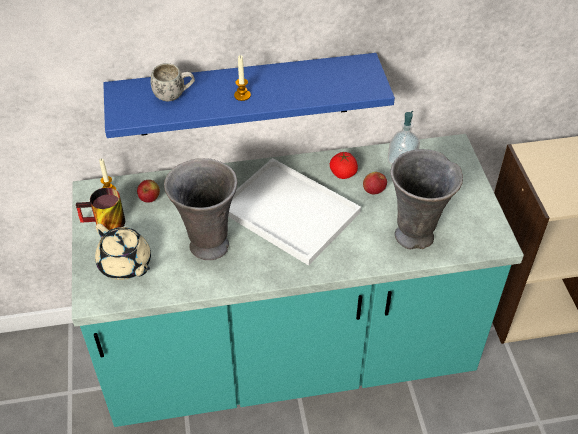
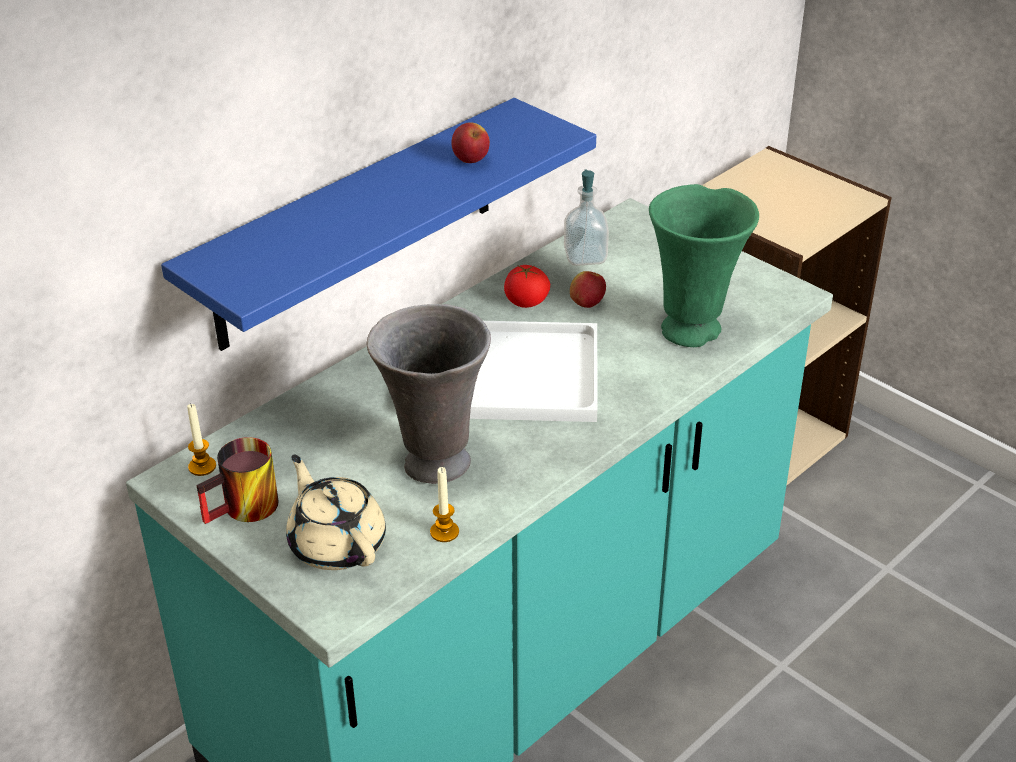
camera: 35 degrees left, 10 degrees down
(125, 265) = (336, 543): beige teapot -> beige teapot turned 135 degrees counterclockwise
(149, 199) = (281, 448): apple -> apple (471, 160)
(174, 95) = (296, 238): white mug -> none
(242, 95) = (395, 203): candle -> candle (444, 532)
(415, 237) = (693, 331): grey vase -> green vase

